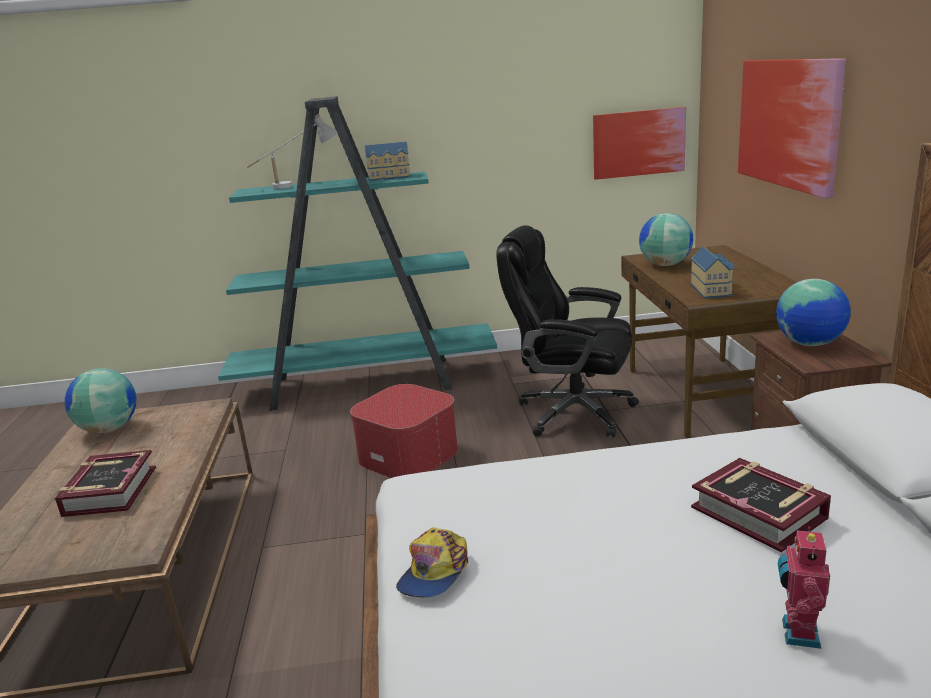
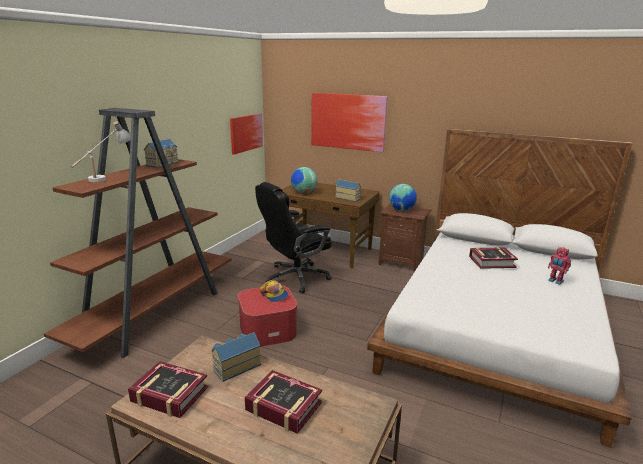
camera: 60 degrees left, 0 degrees up
(108, 429) = (169, 395): globe -> book
(177, 437) = (235, 366): none -> toy house
(365, 383) = (156, 313): turquoise bookcase -> brown bookcase
(434, 572) = (485, 322): cap -> cap (274, 295)

